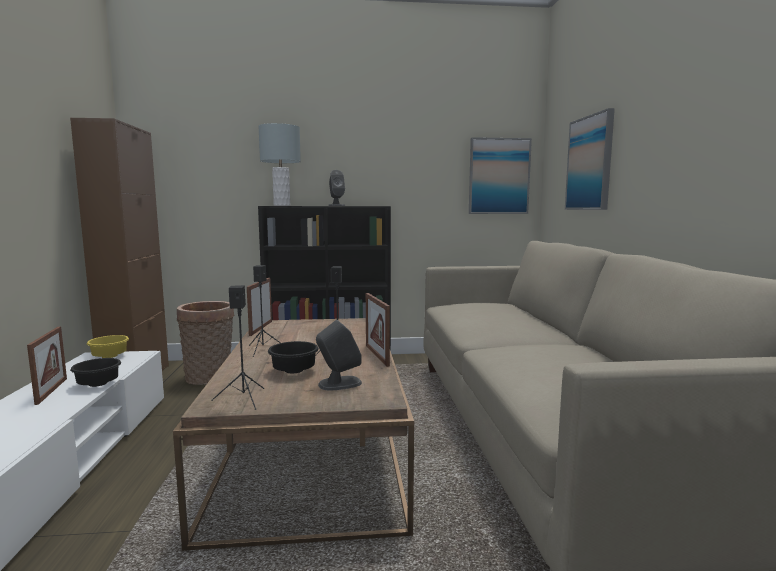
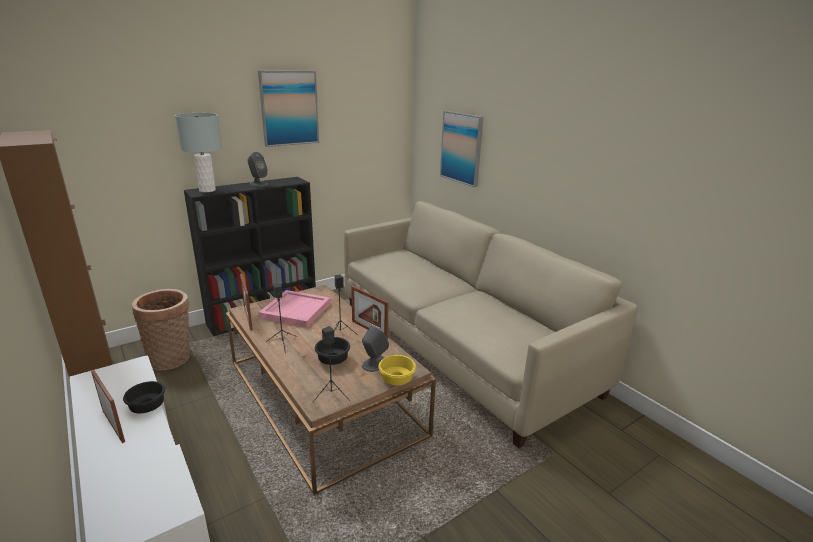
camera: 30 degrees left, 15 degrees up
(111, 356) = (108, 374): yellow bowl -> yellow bowl (397, 379)
(316, 330) = (296, 310): none -> pink tray
(499, 176) = (382, 141): picture -> picture (289, 108)

